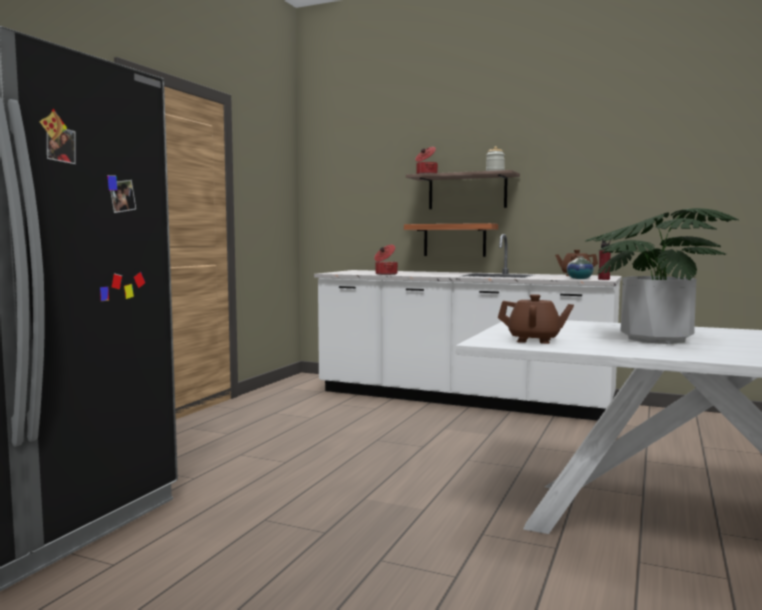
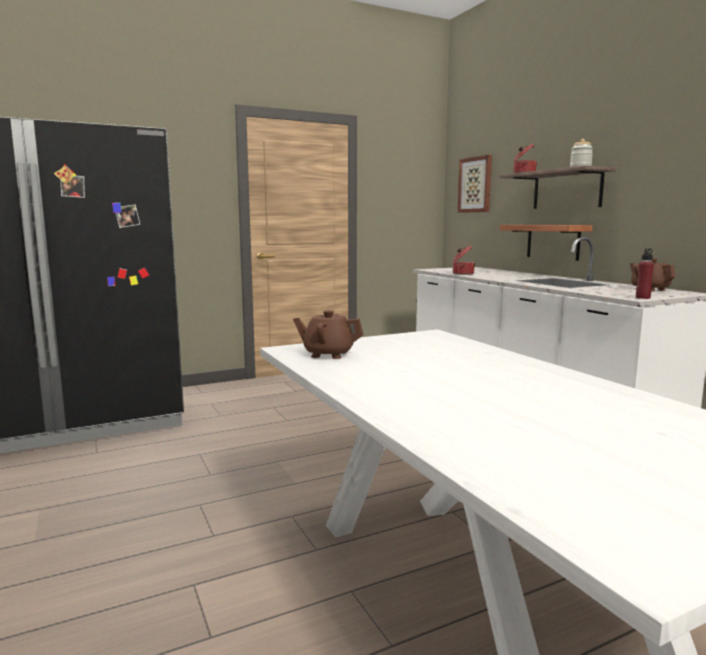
camera: 40 degrees right, 5 degrees up
(348, 184) = (475, 185): none -> picture
(534, 340) = (328, 354): brown teapot -> brown teapot turned 135 degrees clockwise
(579, 278) = (620, 294): vase -> none
(655, 339) = (434, 374): potted plant -> none

